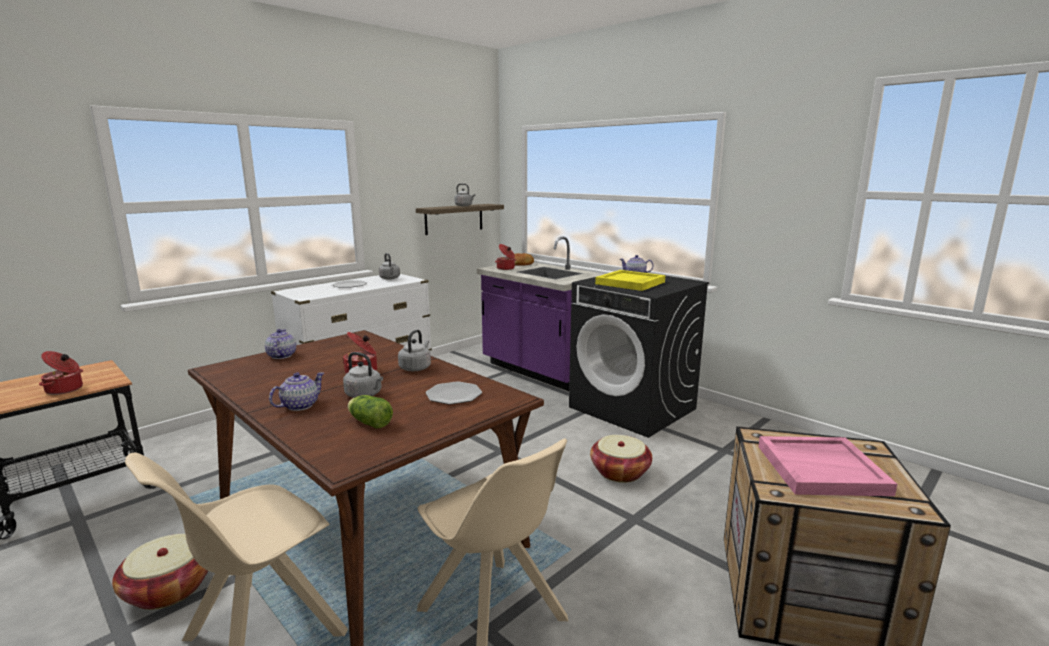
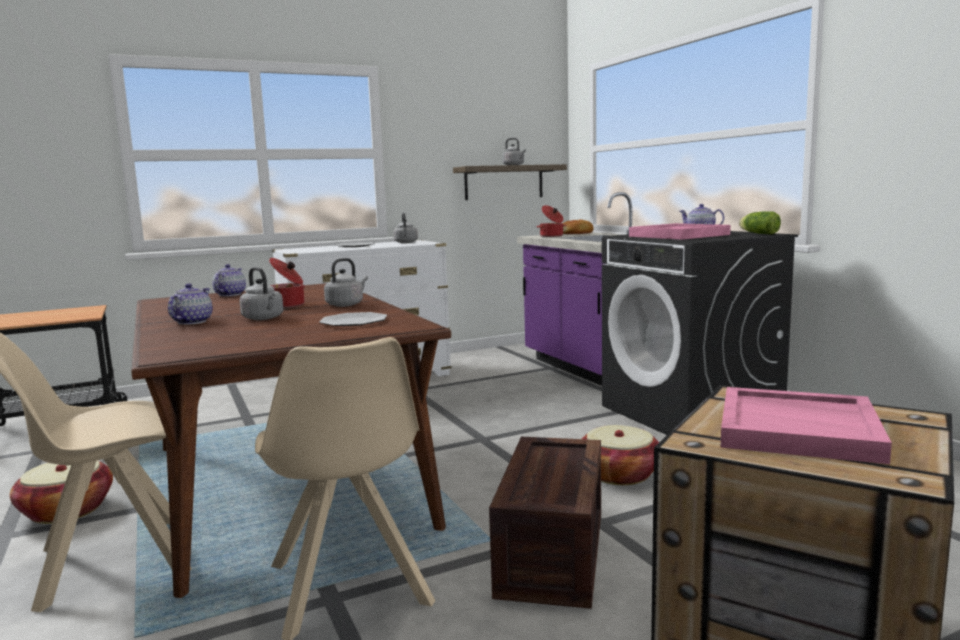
camera: 20 degrees right, 5 degrees down
(65, 389) = (45, 319): cooking pot -> none
(299, 406) = (191, 322): teapot -> teapot turned 45 degrees counterclockwise
(369, 422) = (236, 334): lettuce -> lettuce (758, 233)
(621, 553) = (555, 554): none -> crate
(630, 283) = (678, 235): yellow tray -> pink tray

